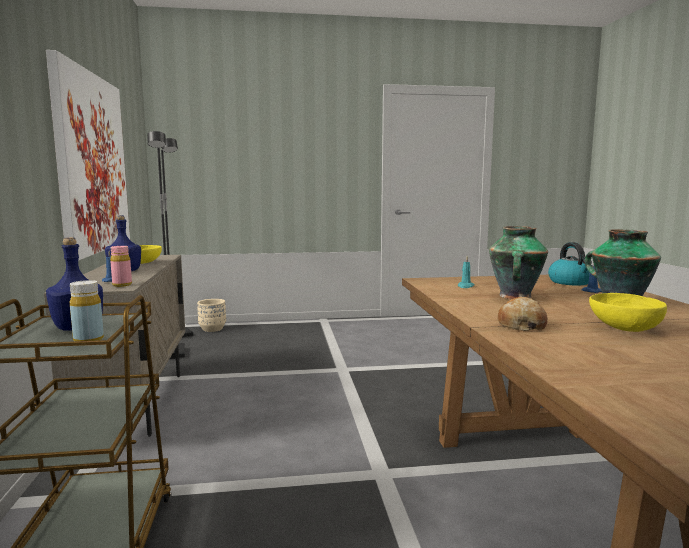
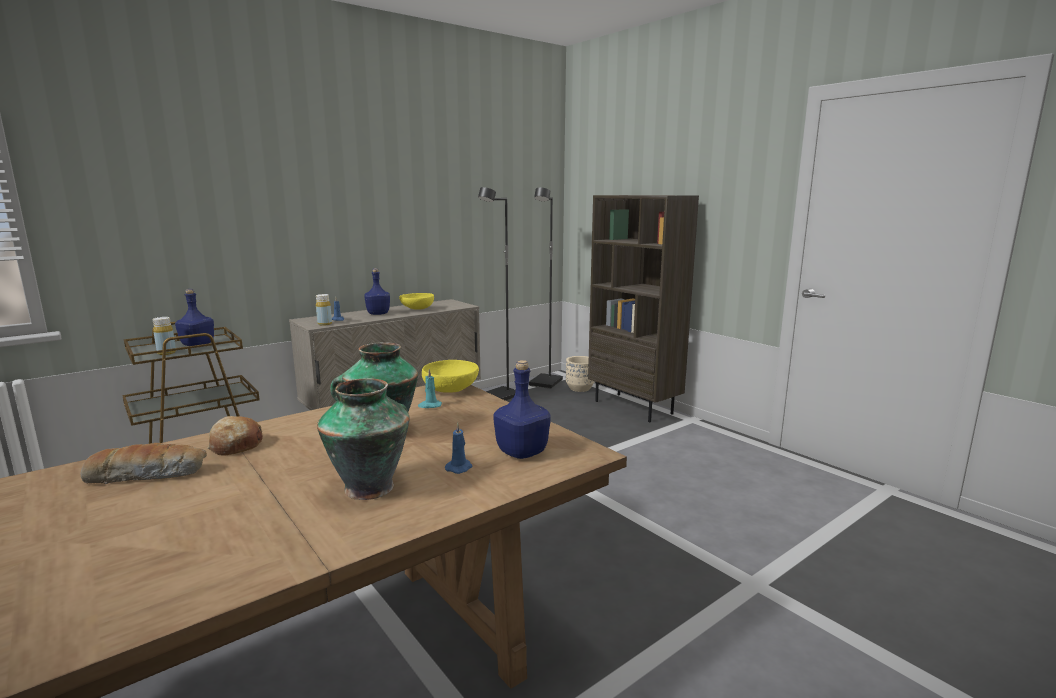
camera: 60 degrees right, 5 degrees up
(91, 163) = (409, 221): picture -> none
(122, 285) = (324, 324): pink bottle -> yellow bottle
(278, 326) = (634, 407): none -> brown bookcase
(571, 282) = (522, 452): kettle -> blue bottle
(582, 347) = (148, 475): none -> bread
(624, 328) = (231, 492): yellow bowl -> yellow bowl (451, 389)

